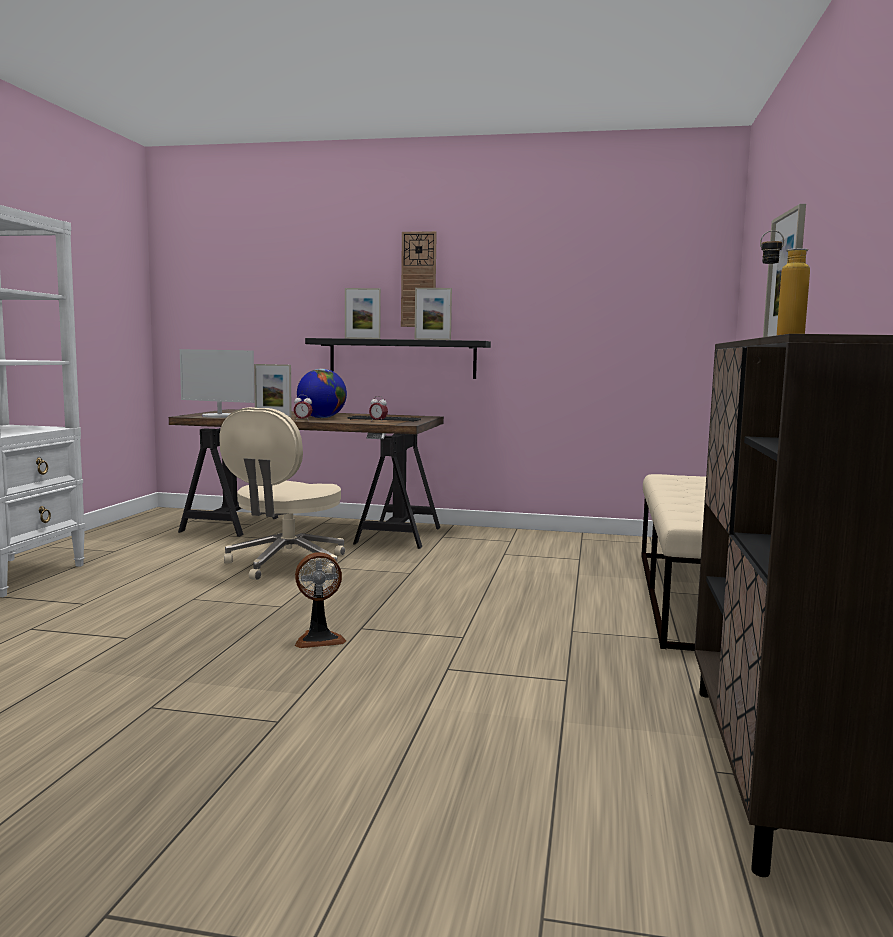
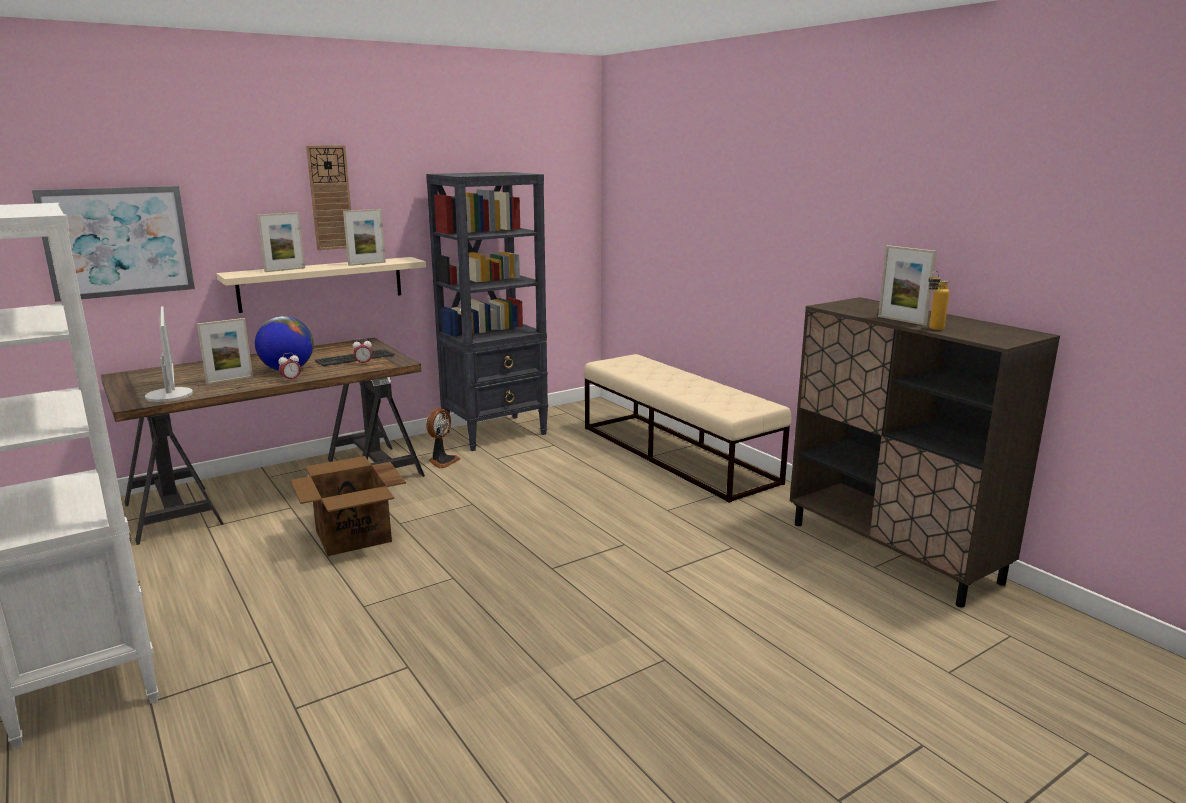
camera: 45 degrees left, 10 degrees up
(219, 416) = (170, 395): monitor -> monitor turned 90 degrees counterclockwise
(254, 307) = (117, 242): none -> picture
(286, 564) = (353, 536): beige office chair -> cardboard box
(319, 639) = (547, 591): fan -> fan (442, 461)
(402, 358) = (322, 284): black shelf -> beige shelf
(546, 540) = (496, 433): none -> black bookcase

